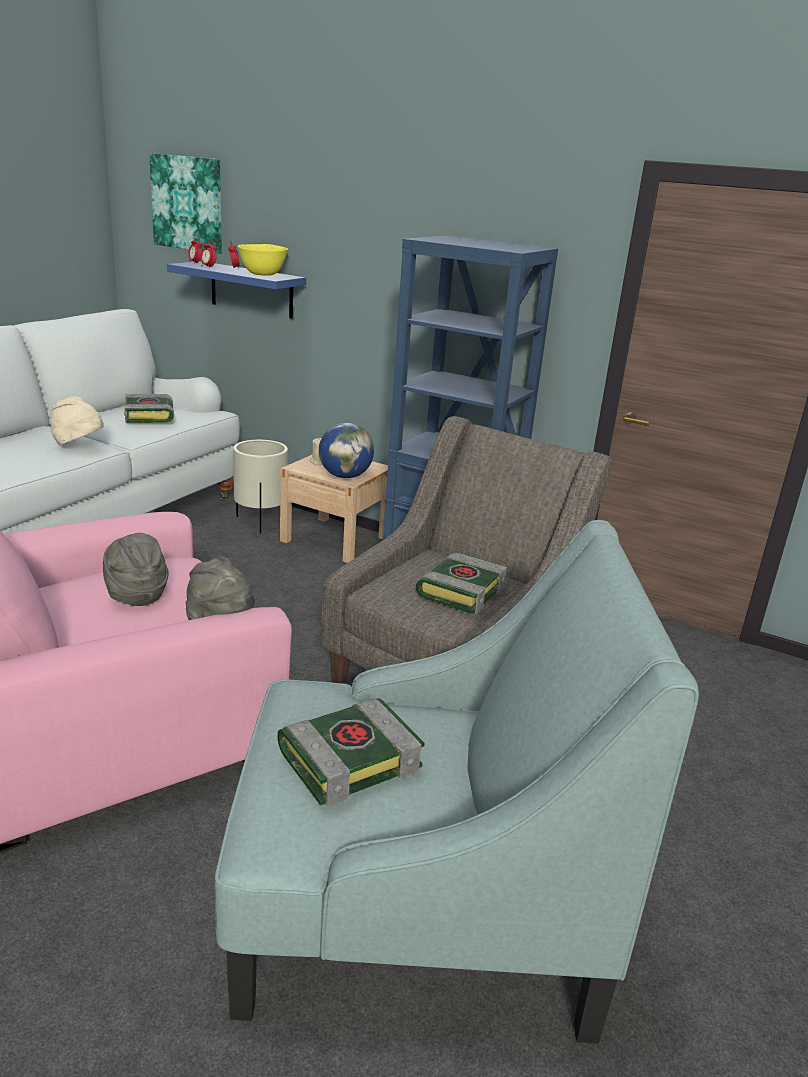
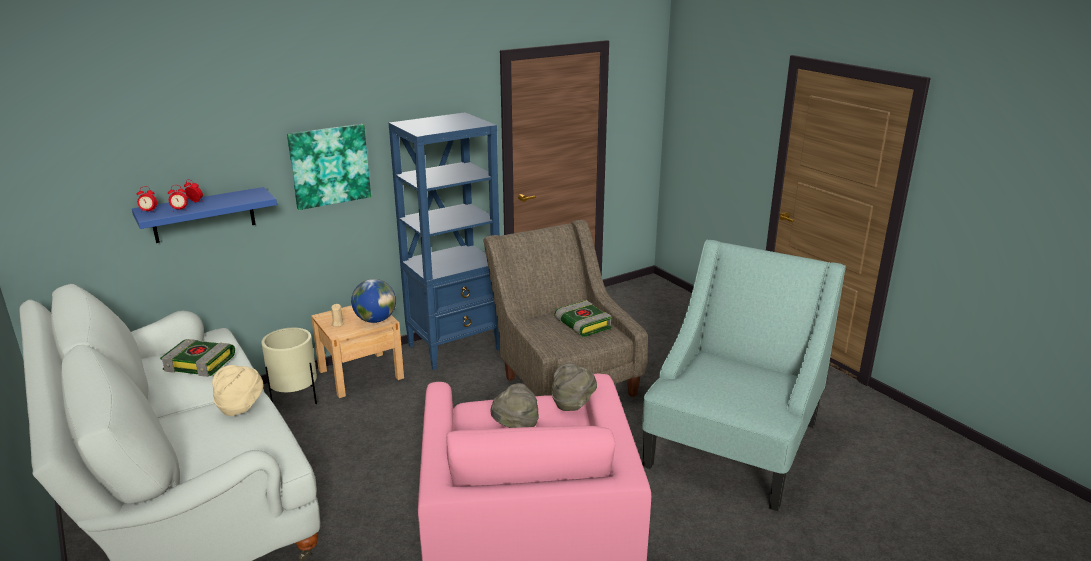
camera: 60 degrees left, 0 degrees up
(188, 203) = (103, 158): picture -> picture (329, 165)
(263, 274) = (237, 197): yellow bowl -> none
(350, 759) = (734, 385): book -> none

